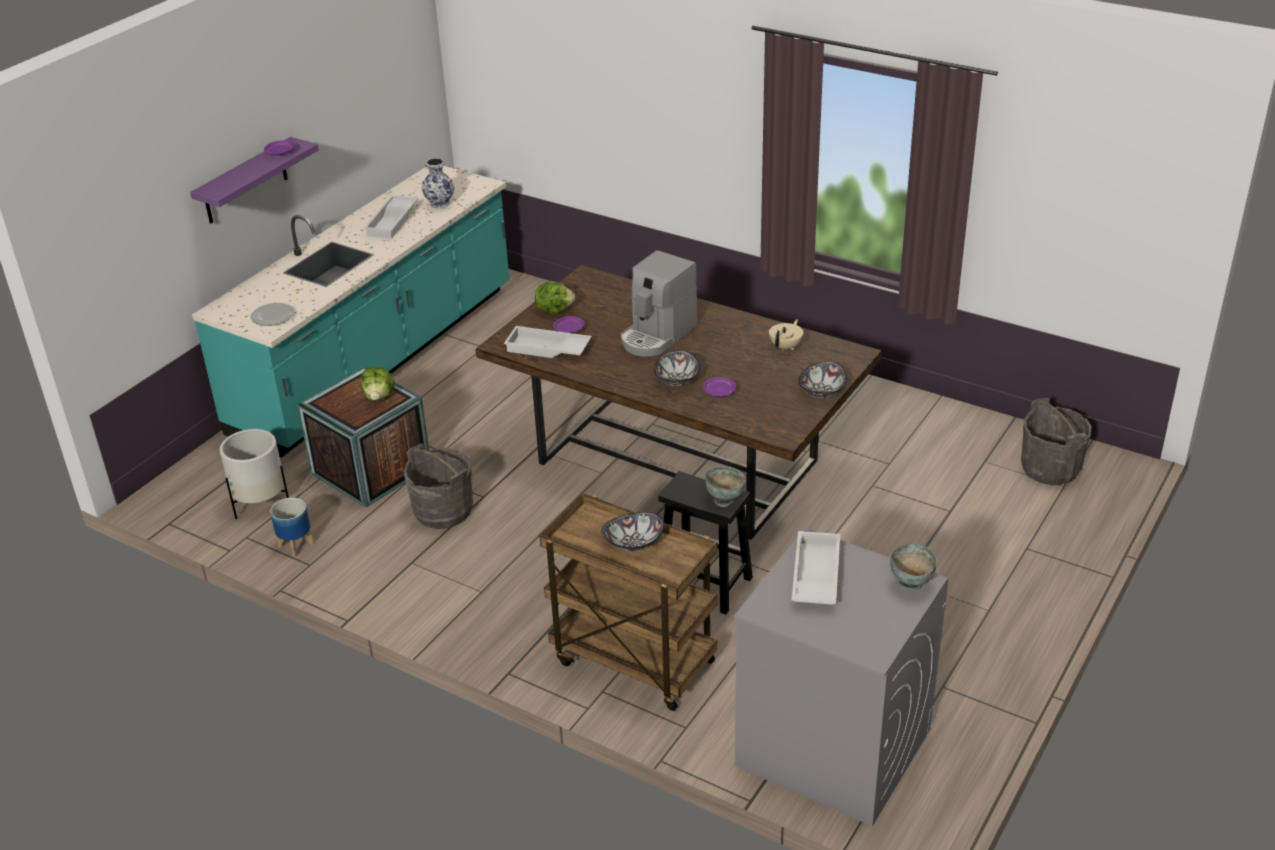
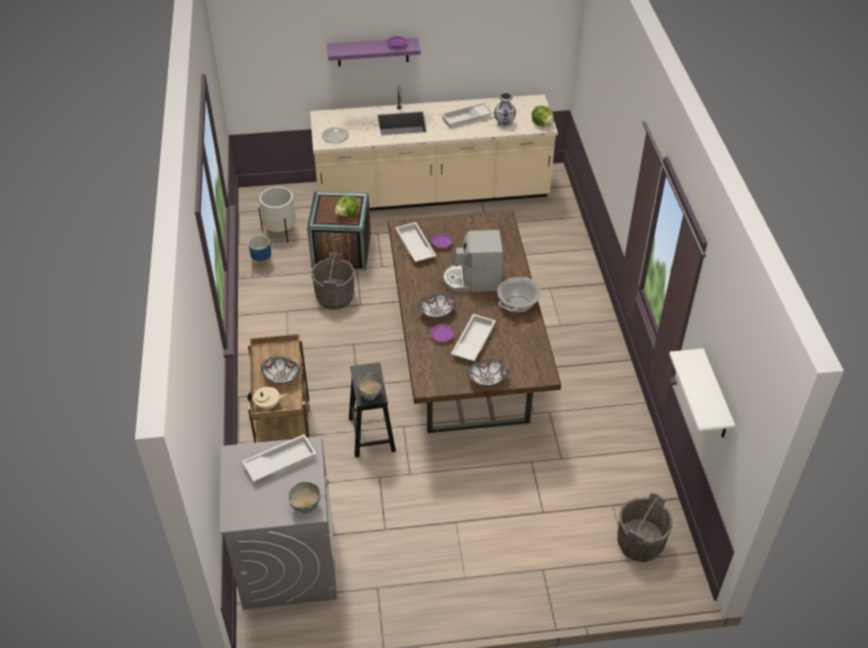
camera: 50 degrees right, 10 degrees up
(378, 360) = (432, 194): turquoise counter -> beige counter
(554, 310) = (455, 227): lettuce -> lettuce (542, 124)
(731, 324) = (518, 304): none -> cooking pot
(752, 376) = (472, 341): none -> white tray
(786, 347) = (518, 340): beige teapot -> beige teapot (268, 405)
(1062, 231) = (715, 397): none -> white shelf

